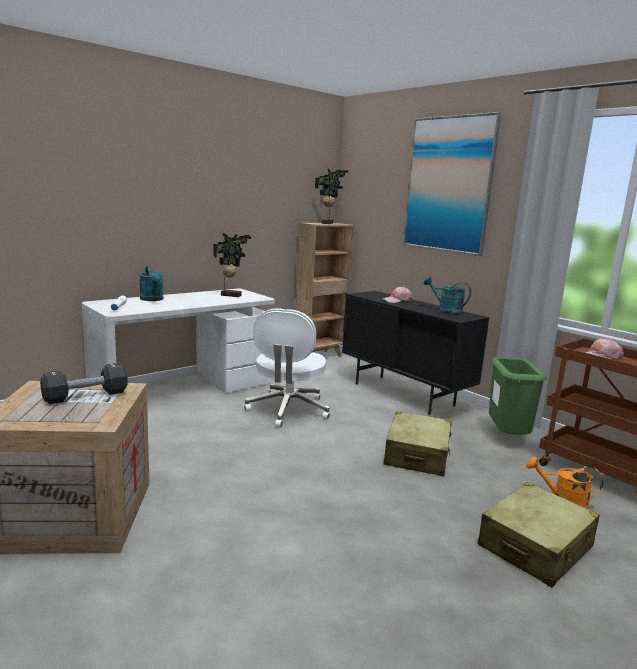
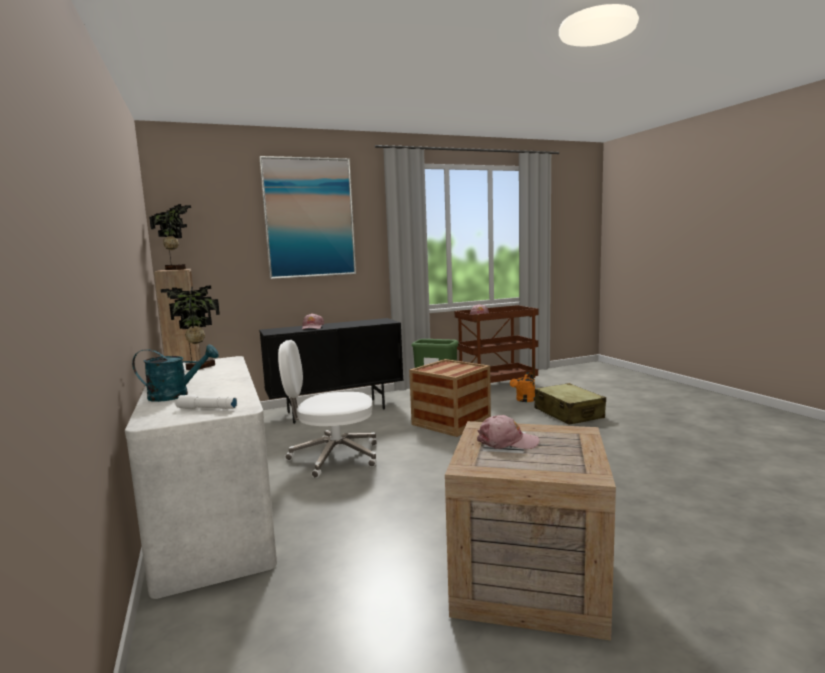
camera: 70 degrees left, 5 degrees down
(85, 396) = (507, 442): black dumbbell -> pink cap
(288, 410) = (333, 457): white office chair -> white office chair turned 150 degrees clockwise
(417, 455) = (451, 422): beige suitcase -> crate
(446, 311) = (363, 322): turquoise watering can -> none

